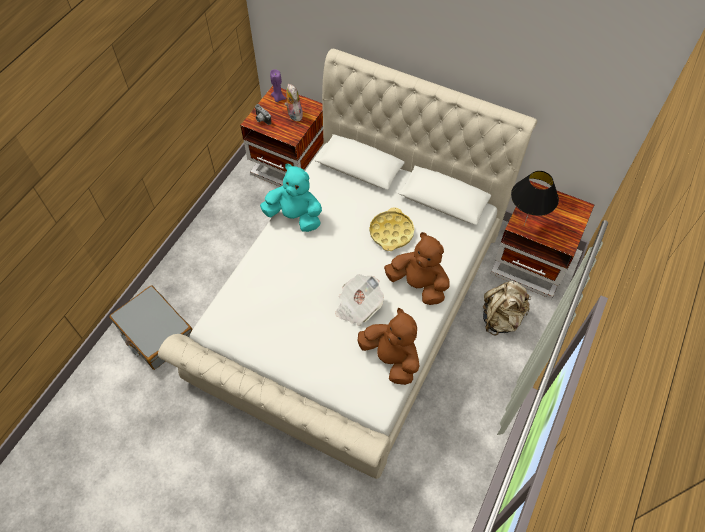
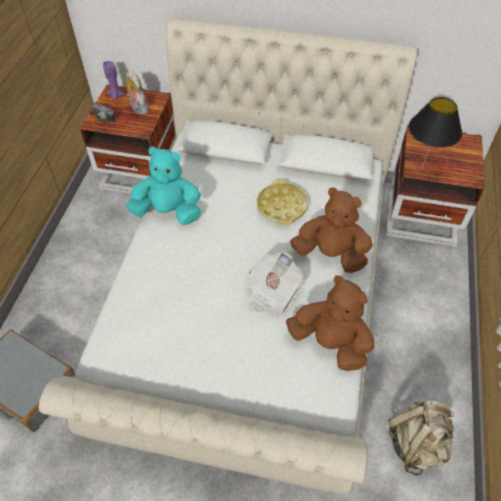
camera: 15 degrees left, 5 degrees down
(501, 318) = (414, 278): beige backpack -> beige backpack (416, 443)

